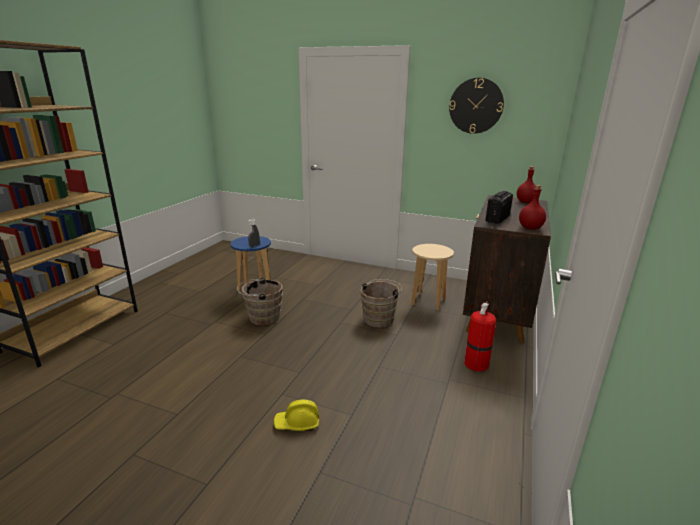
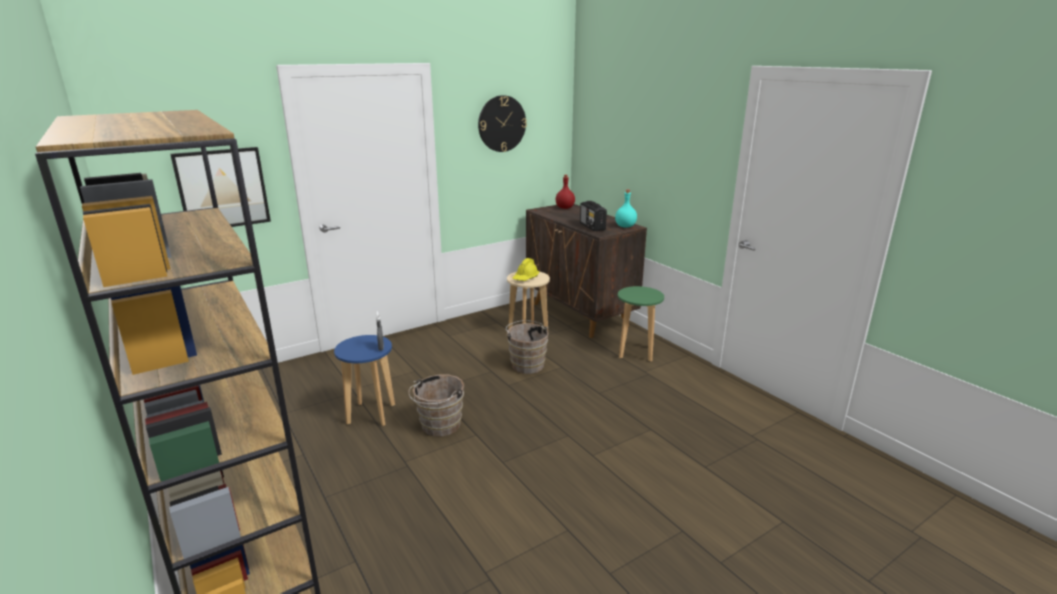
camera: 55 degrees left, 0 degrees up
(262, 128) = (222, 189): none -> picture
(297, 423) = (641, 459): yellow hard hat -> yellow hard hat (525, 278)
(476, 363) = (635, 352): fire extinguisher -> green stool
(530, 228) = (625, 226): red bottle -> turquoise bottle

